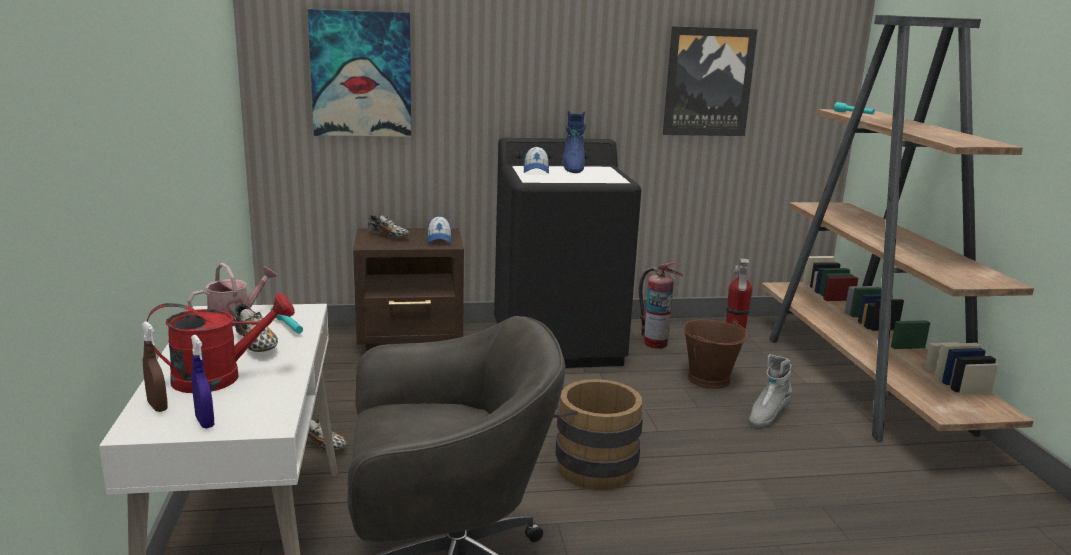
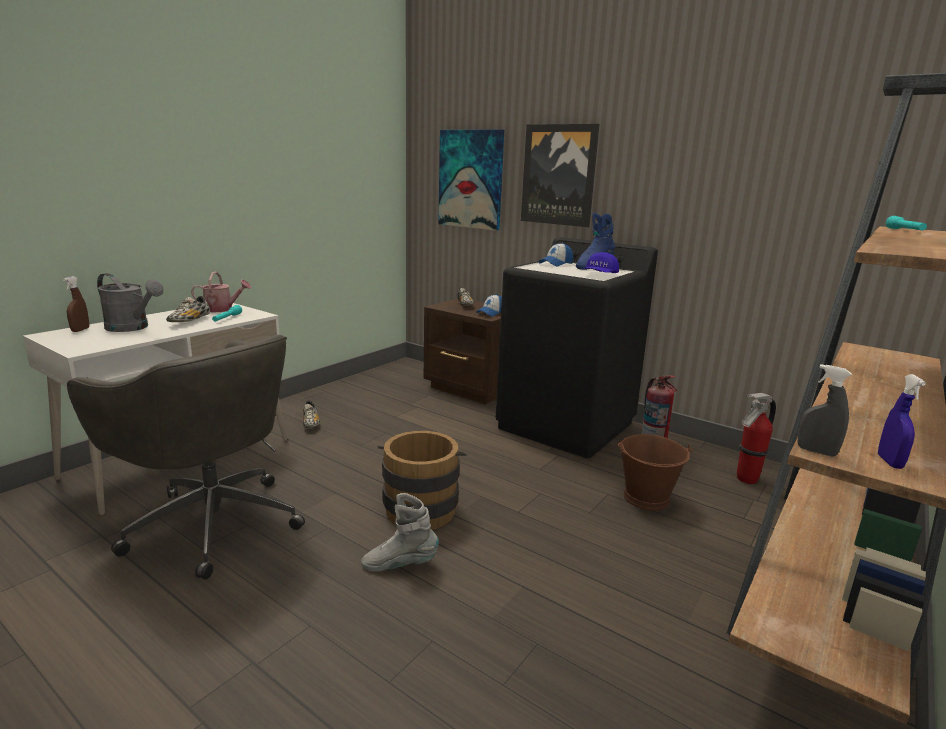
camera: 45 degrees right, 0 degrees up
(205, 422) = (69, 340): blue spray bottle -> blue spray bottle (889, 462)
(219, 377) = (132, 328): red watering can -> grey watering can
(607, 177) = (599, 275): none -> blue cap
(708, 82) = (772, 195): picture -> picture (559, 175)
(767, 416) = (643, 549): grey boot -> grey boot (400, 565)
(956, 283) = (816, 451): none -> grey spray bottle

